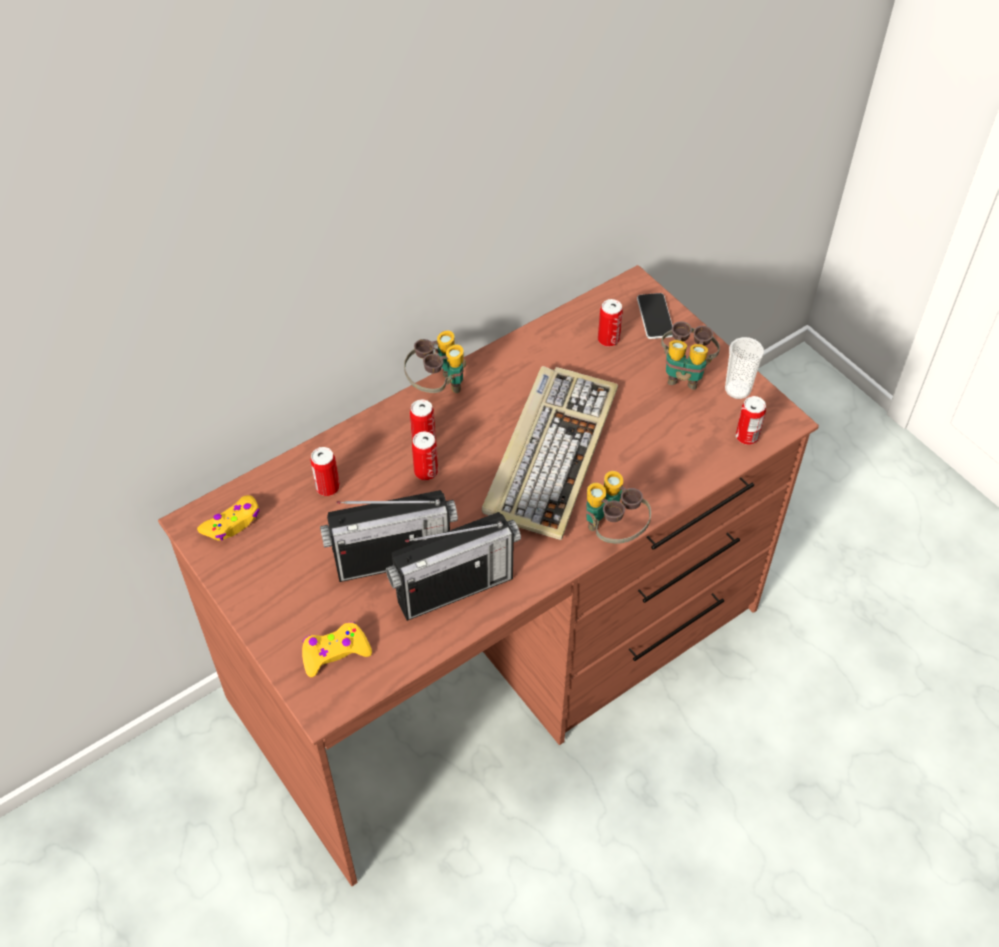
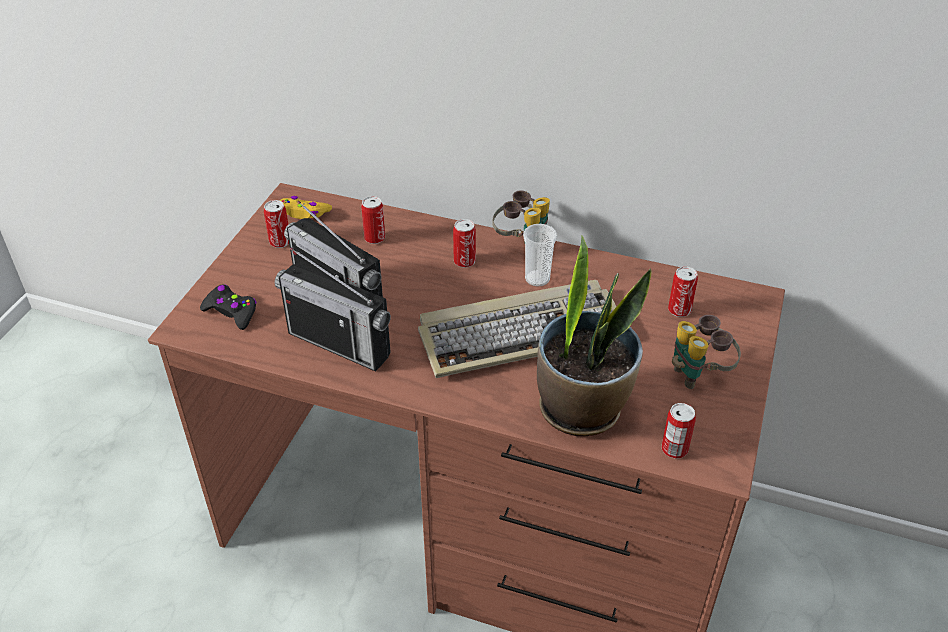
camera: 55 degrees right, 10 degrees down
(335, 653) = (231, 312): yellow game controller -> black game controller
(426, 472) = (435, 277): can -> can (280, 242)
(612, 532) = (477, 408): binoculars -> none
(655, 317) = (739, 326): phone -> none
(664, 465) = (582, 408): none -> potted plant
(737, 389) = (722, 417): cup -> cup (537, 278)

